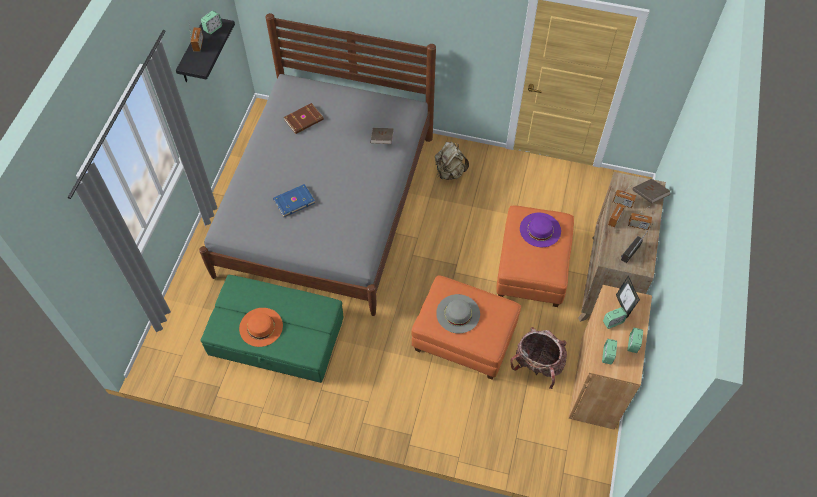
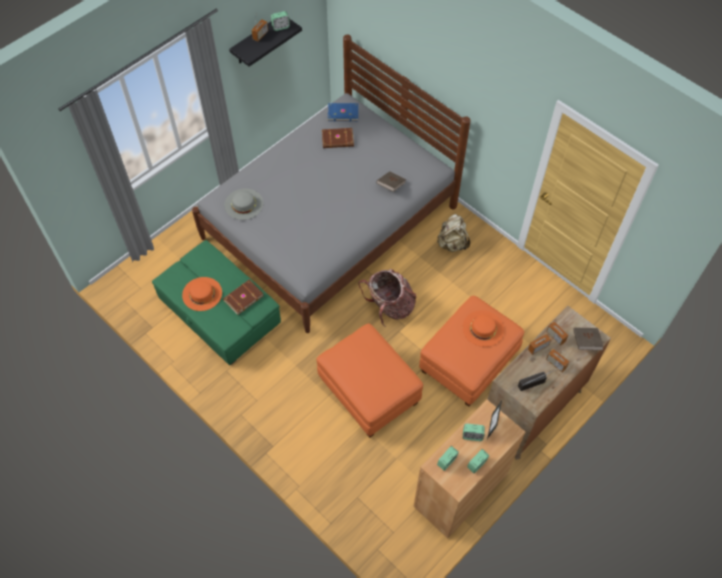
camera: 30 degrees right, 0 degrees up
(293, 201) = (284, 203): blue book -> blue book (342, 113)
(303, 311) = (242, 297): none -> brown book
(458, 313) = (362, 363): grey hat -> grey hat (244, 204)
(537, 365) = (417, 446): backpack -> backpack (389, 307)
(540, 229) = (483, 328): purple hat -> orange hat

